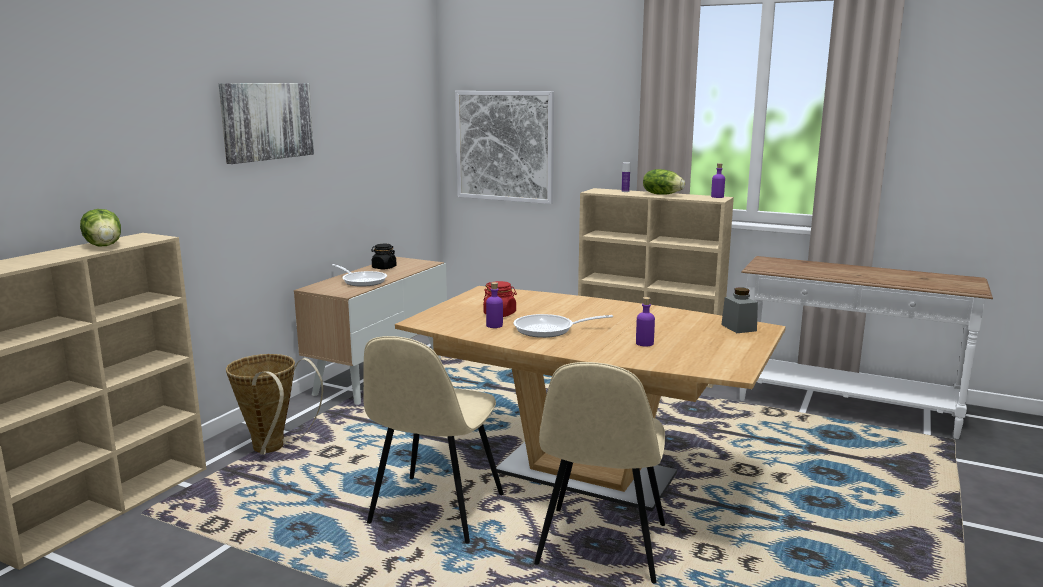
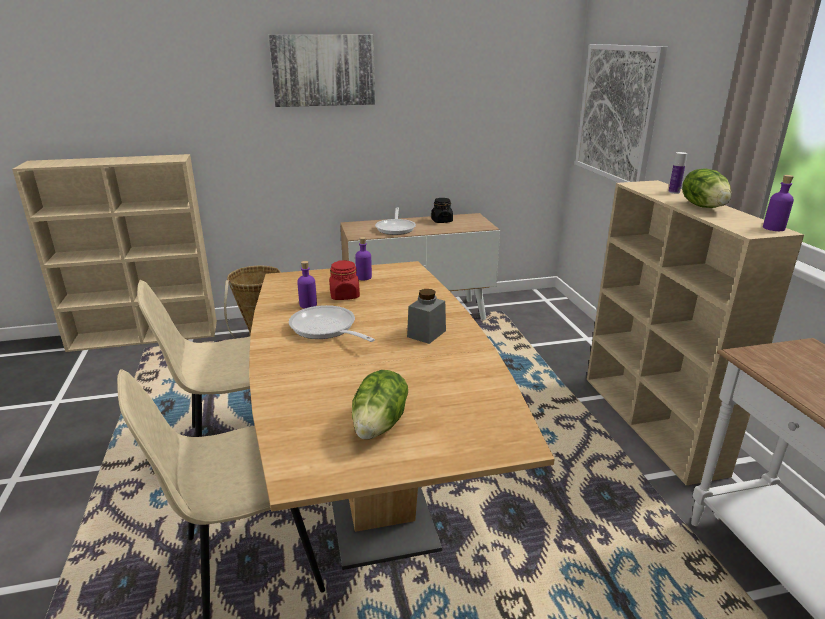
camera: 50 degrees right, 10 degrees up
(105, 246) = (137, 159): lettuce -> lettuce (380, 424)
(644, 343) = (343, 387): purple bottle -> purple bottle (364, 277)
(738, 328) = (487, 425): grey jar -> grey jar (426, 334)

